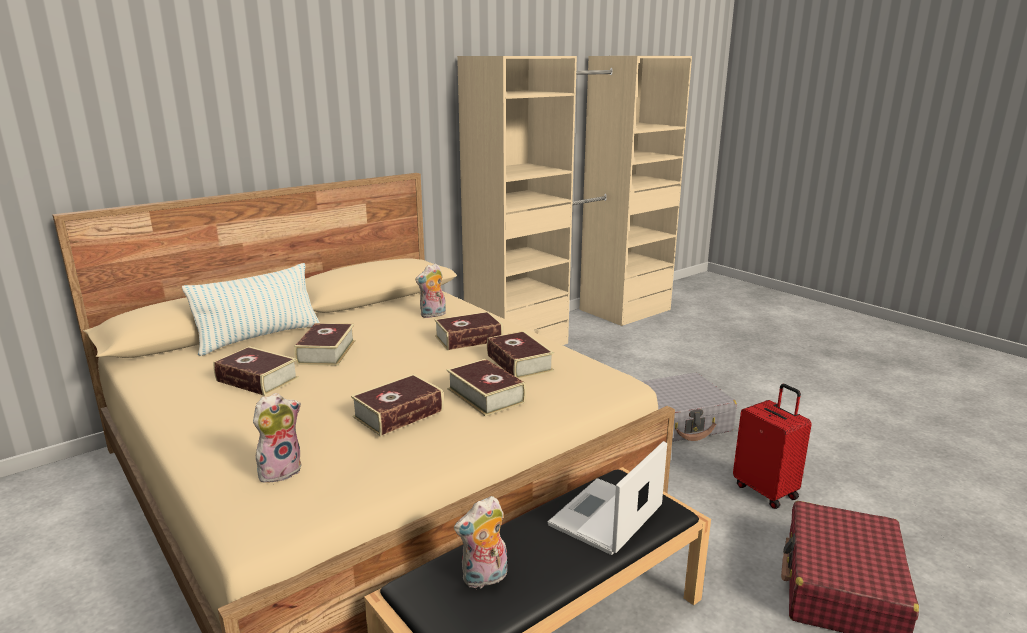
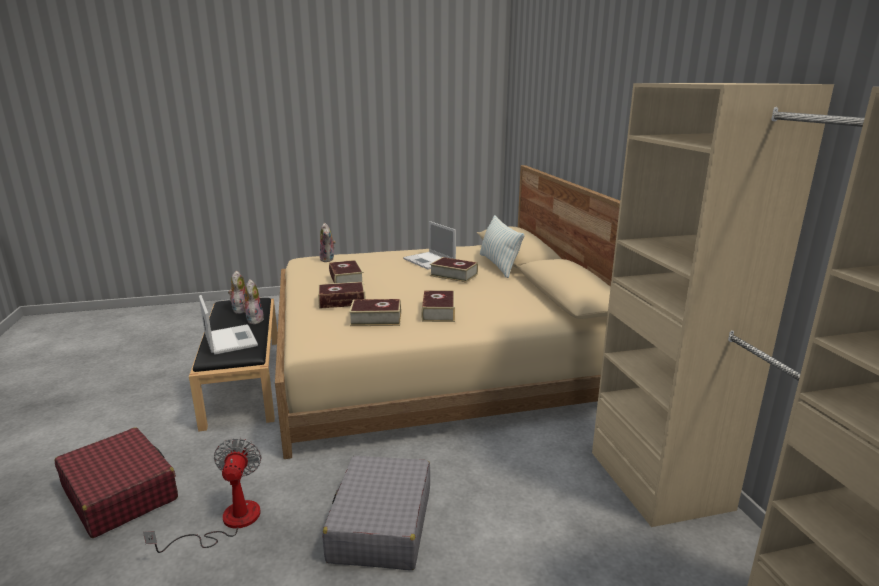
camera: 115 degrees right, 0 degrees up
(257, 379) = (430, 261): book -> laptop
(433, 315) = (503, 310): plush toy -> plush toy (254, 320)
(766, 491) = (228, 522): red suitcase -> fan

